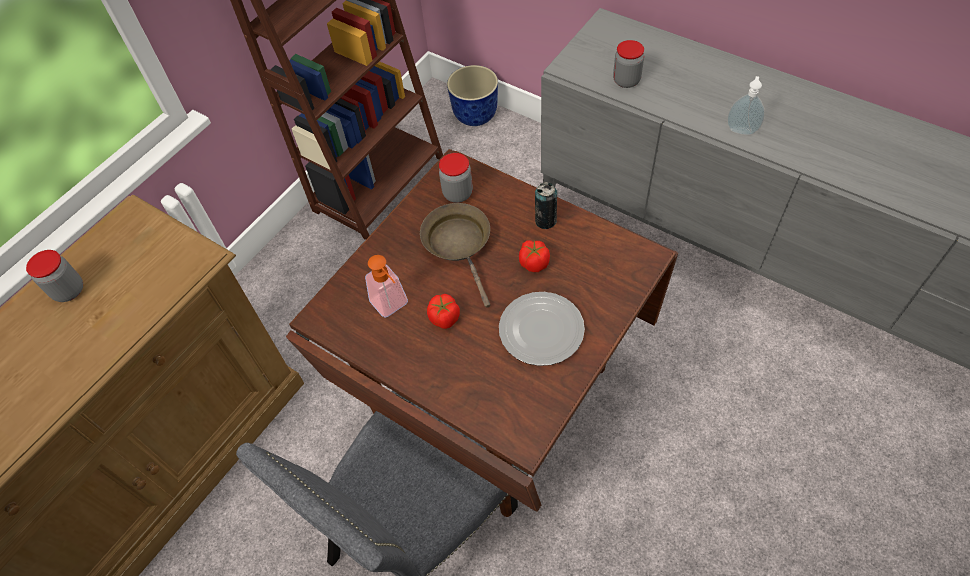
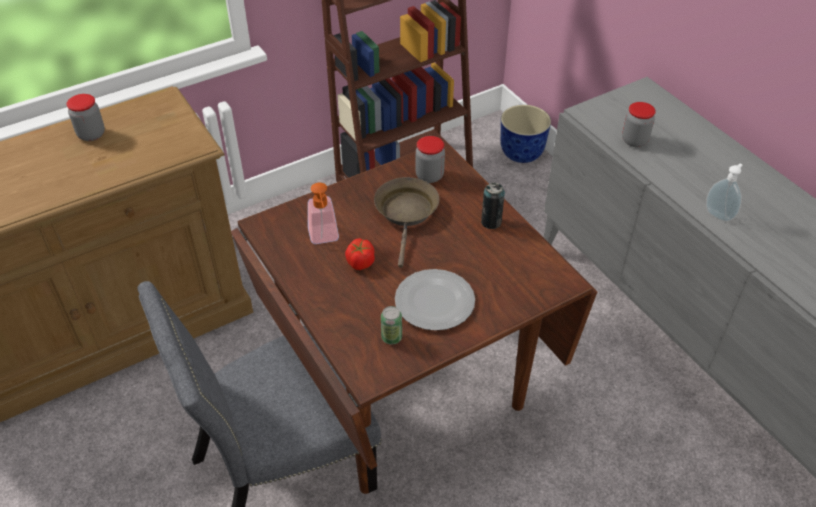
camera: 20 degrees right, 10 degrees down
(522, 387) = (391, 337): none -> can
(534, 263) = (460, 250): tomato -> none

